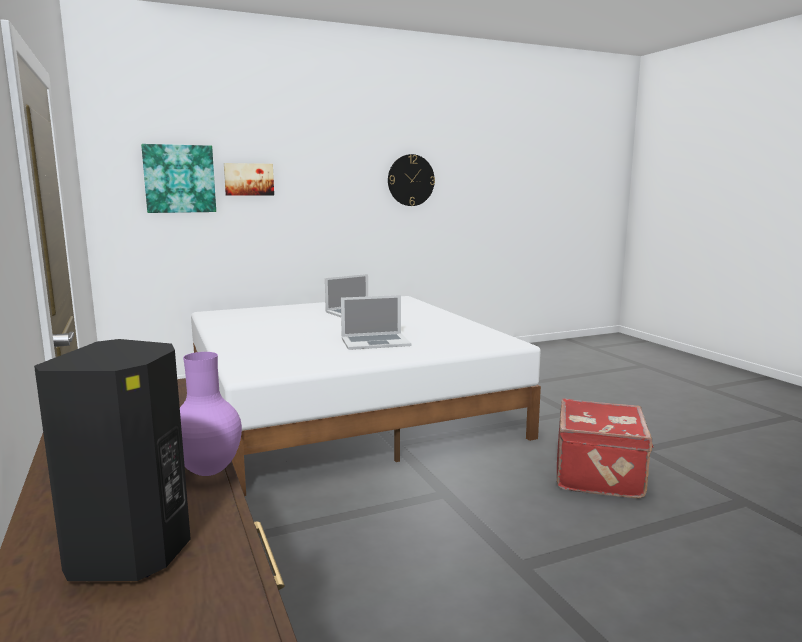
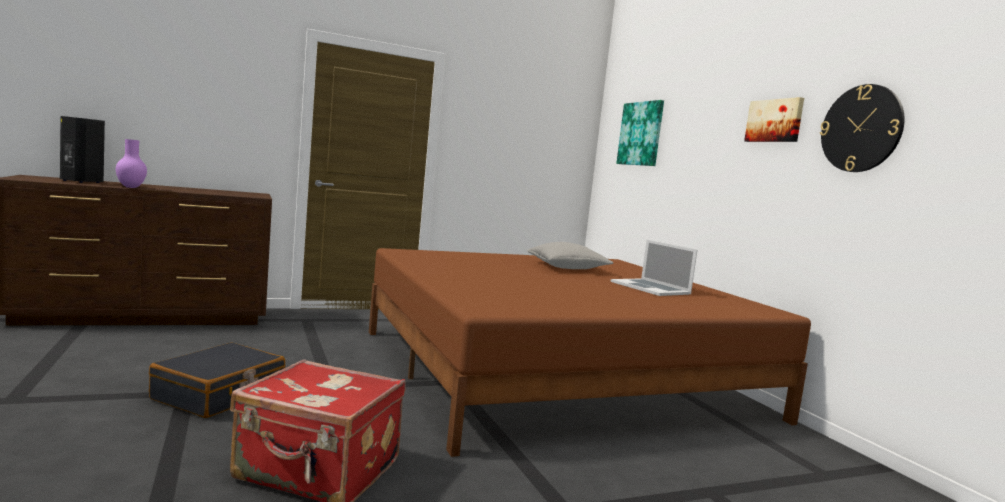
camera: 90 degrees right, 5 degrees down
(249, 179) = (683, 133): picture -> picture (775, 121)
(285, 325) = (567, 268): none -> grey pillow
(347, 408) = (557, 373): white bed -> brown bed
(375, 342) = (496, 277): laptop -> none
(509, 545) = (219, 395): none -> black suitcase

